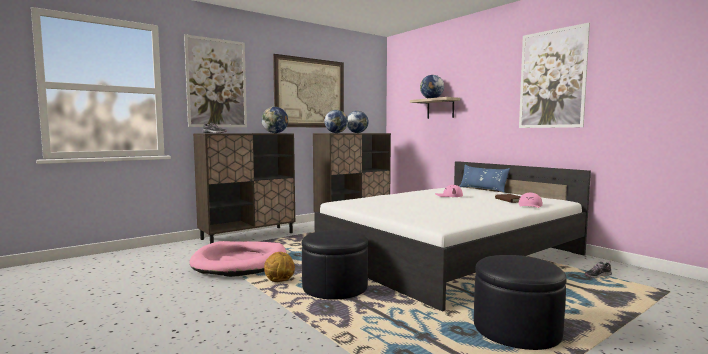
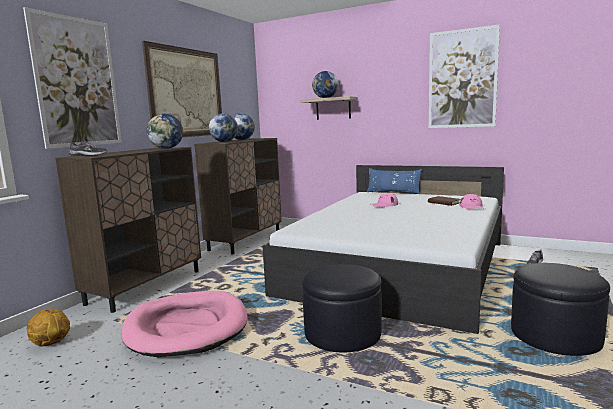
camera: 25 degrees left, 5 degrees up
(279, 281) = (271, 342): basketball -> basketball (50, 343)

